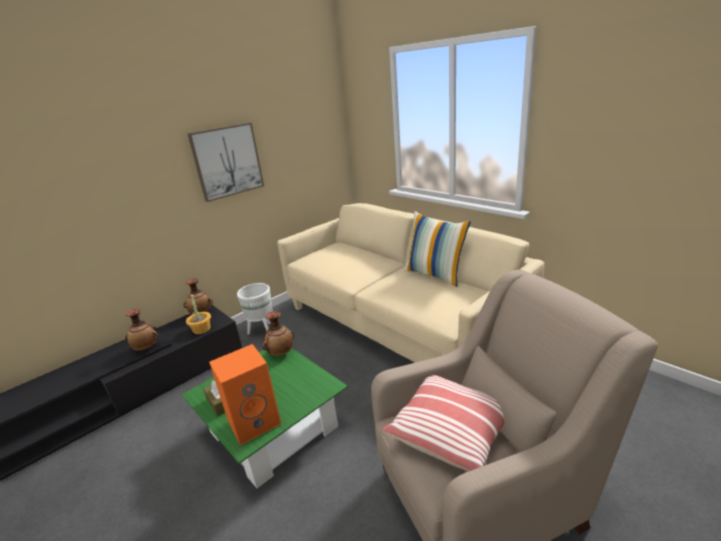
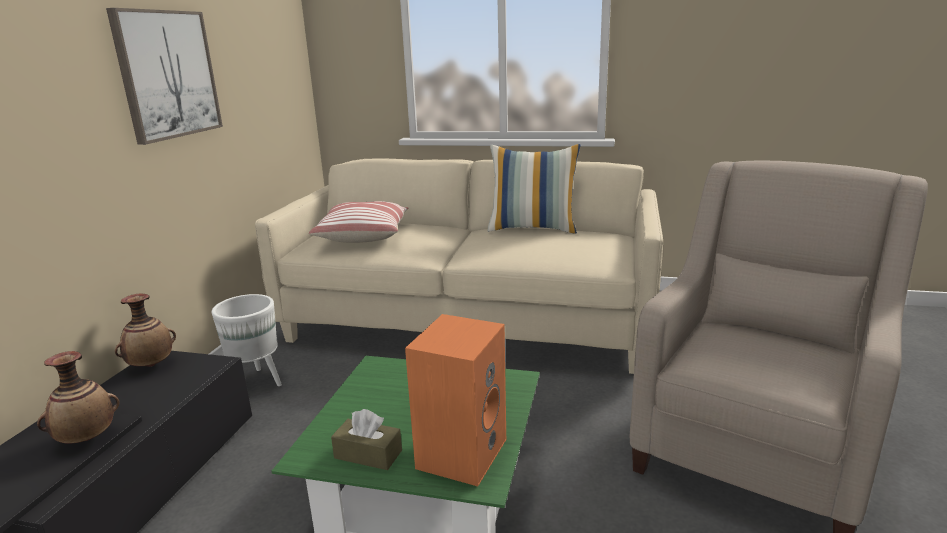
camera: 35 degrees left, 5 degrees down
(201, 329) = (181, 383): potted plant -> none
(281, 353) = (389, 368): vase -> none
(450, 431) = (753, 349): pillow -> pillow (363, 235)

